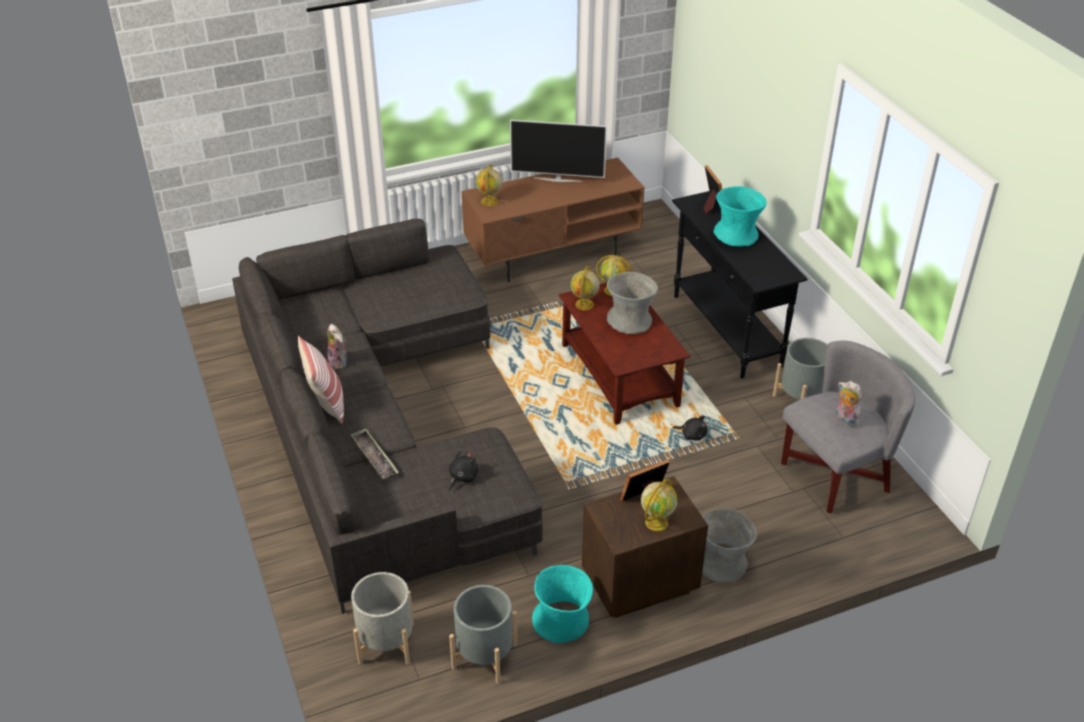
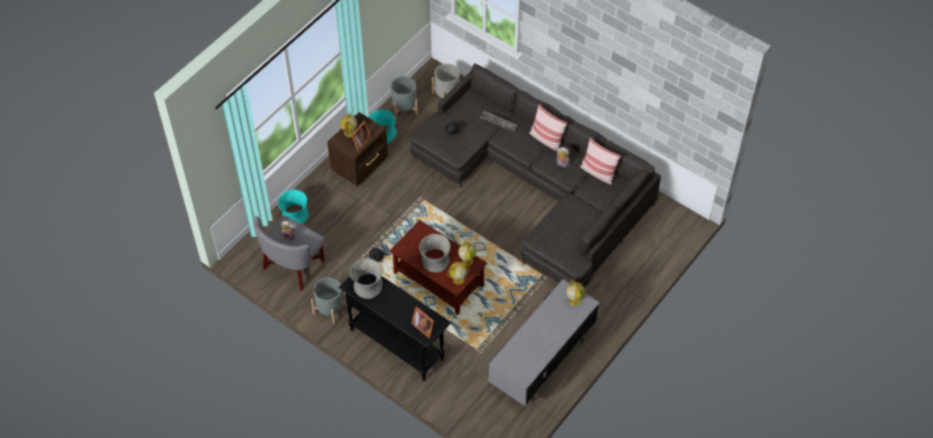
camera: 150 degrees right, 15 degrees up
(302, 332) = (598, 173): none -> pillow
(553, 254) = (542, 362): brown tv stand -> grey tv stand
(558, 179) = (549, 344): television -> none
(722, 562) = (328, 192): grey vase -> grey vase (367, 286)
(736, 234) = (395, 305): turquoise vase -> turquoise vase (295, 215)

